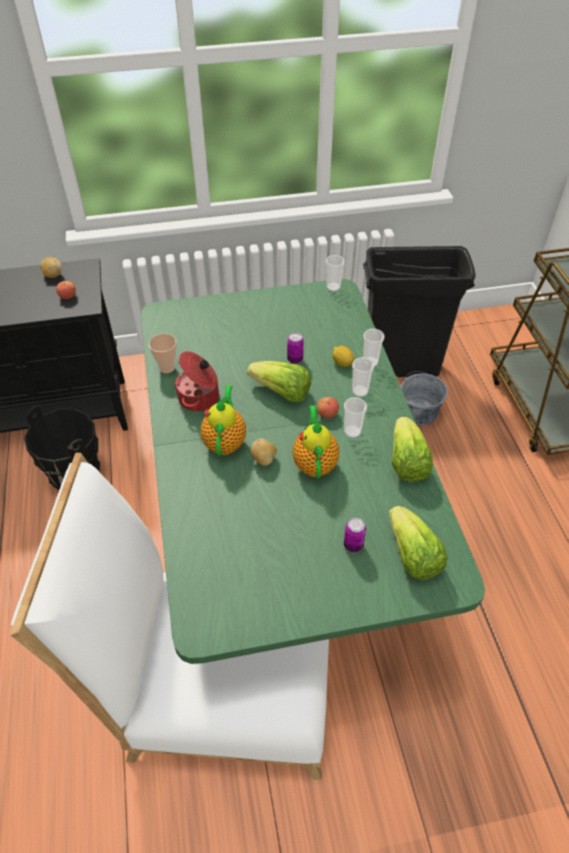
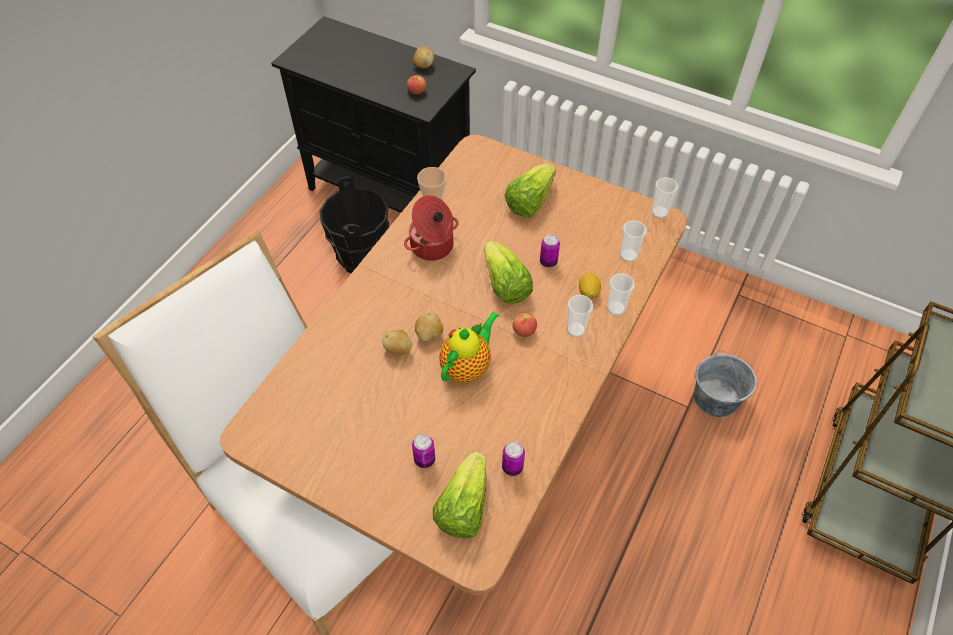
camera: 40 degrees right, 5 degrees up
(225, 441) = (415, 297): teapot -> none
(251, 484) = (398, 349): none -> potato
(285, 537) = (477, 425): green dining table -> brown dining table
(352, 432) = (528, 362): cup -> cup (628, 255)
(401, 367) = (743, 342): black trash can -> none
(406, 462) = (547, 423): lettuce -> lettuce (529, 201)
(415, 506) = (512, 467): none -> can

